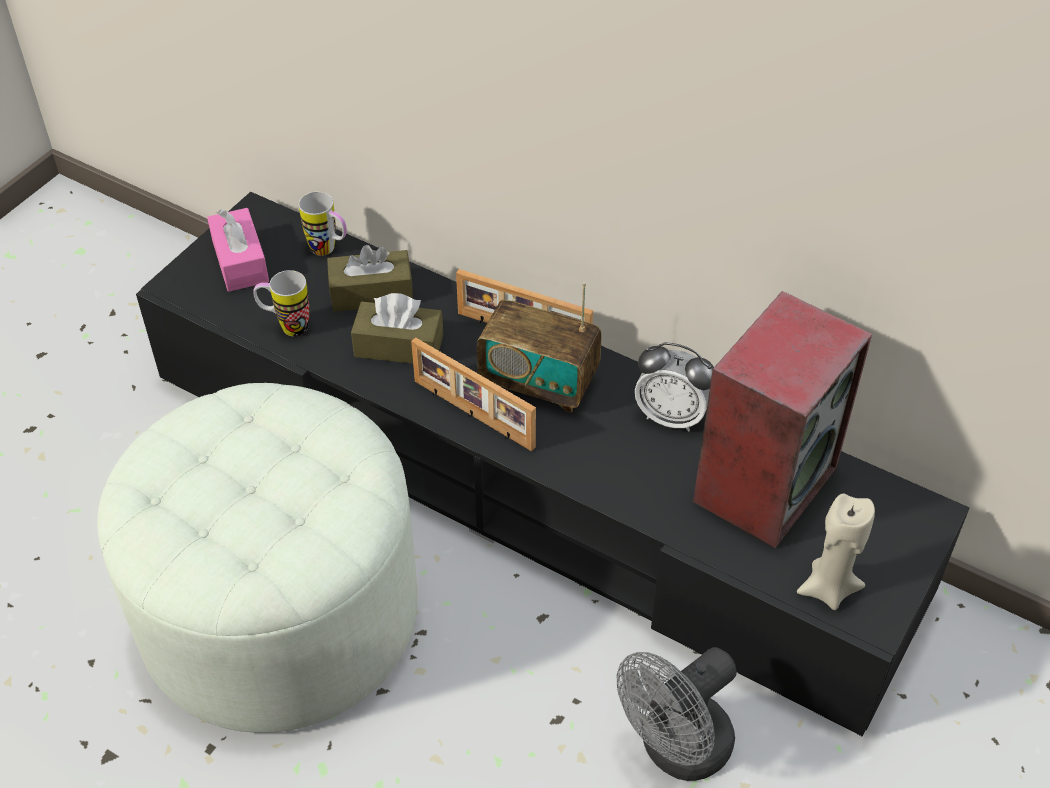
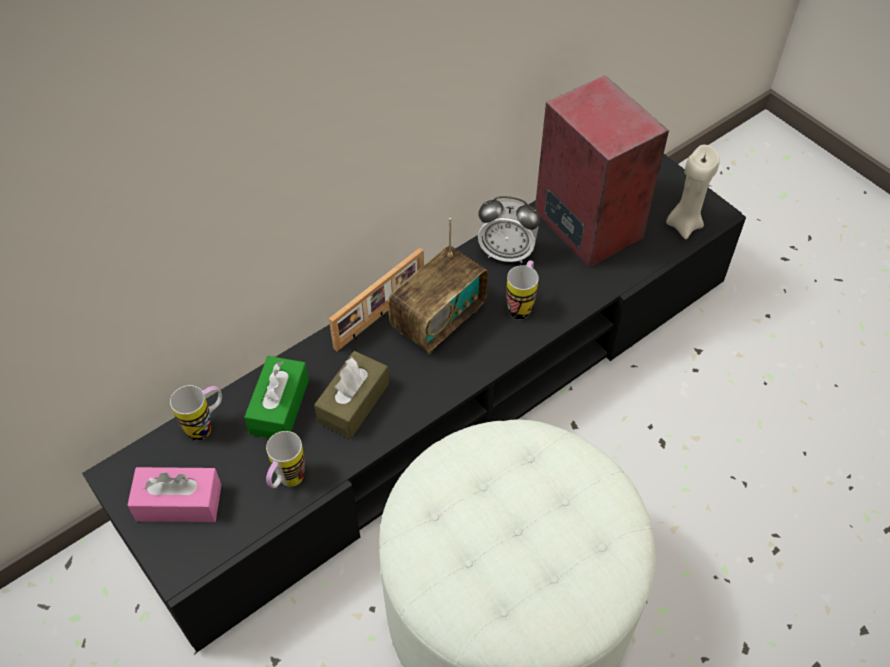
camera: 70 degrees left, 5 degrees up
(371, 293) = (279, 406): brown tissue box -> green tissue box
(472, 415) = (453, 373): picture frame -> none
(598, 450) = (522, 305): none -> mug
(671, 416) = (506, 253): alarm clock -> alarm clock turned 60 degrees clockwise
(676, 750) = (704, 382): grey fan -> none

